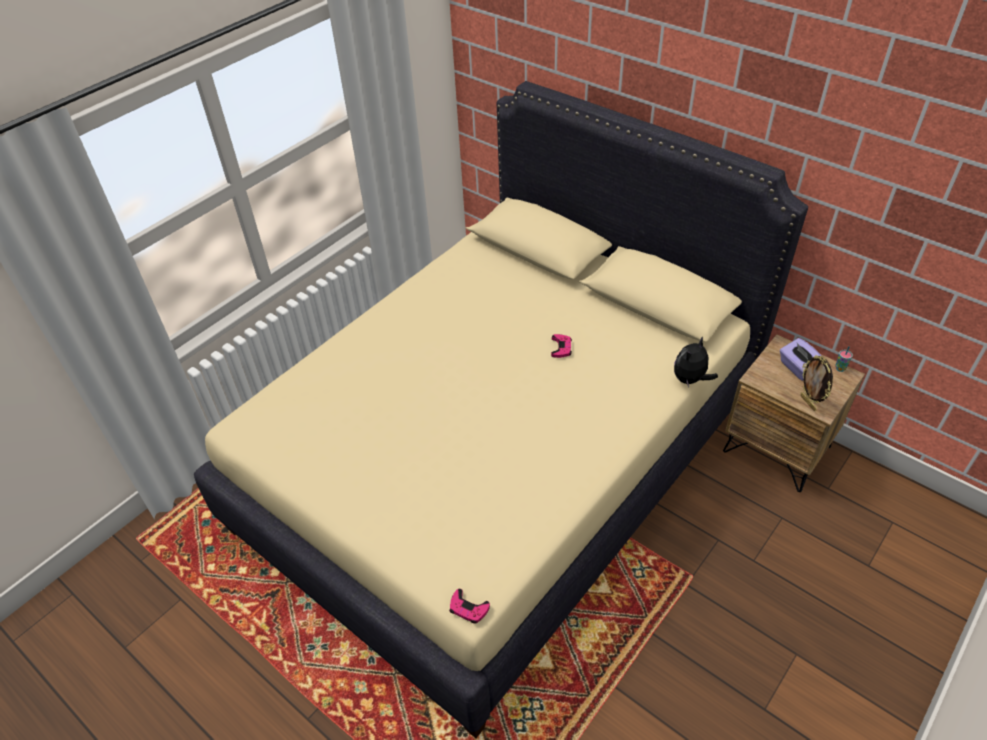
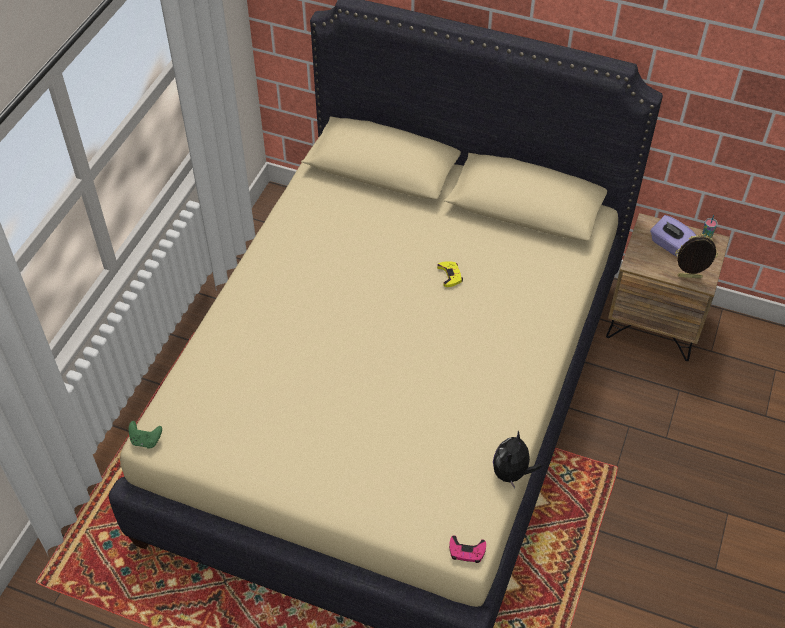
camera: 20 degrees left, 5 degrees up
(228, 429) = (146, 440): none -> green game controller
(561, 348) = (450, 275): pink game controller -> yellow game controller
(690, 379) = (584, 281): plush toy -> plush toy (512, 473)
(808, 403) = (689, 277): picture frame -> picture frame turned 135 degrees clockwise

